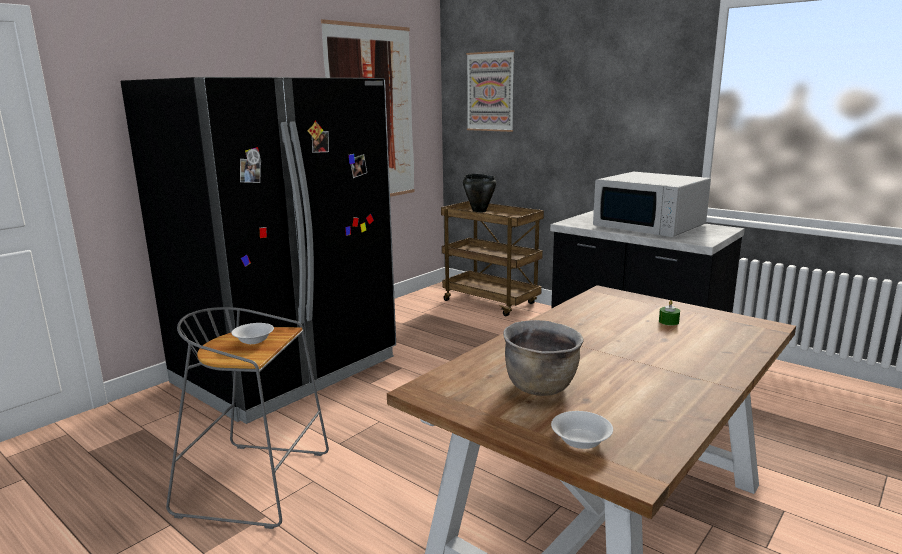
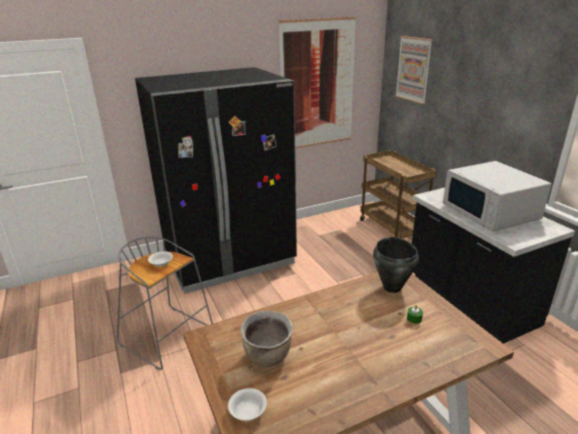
camera: 25 degrees right, 10 degrees up
(479, 211) = (393, 161): black cooking pot -> black cooking pot (392, 287)

